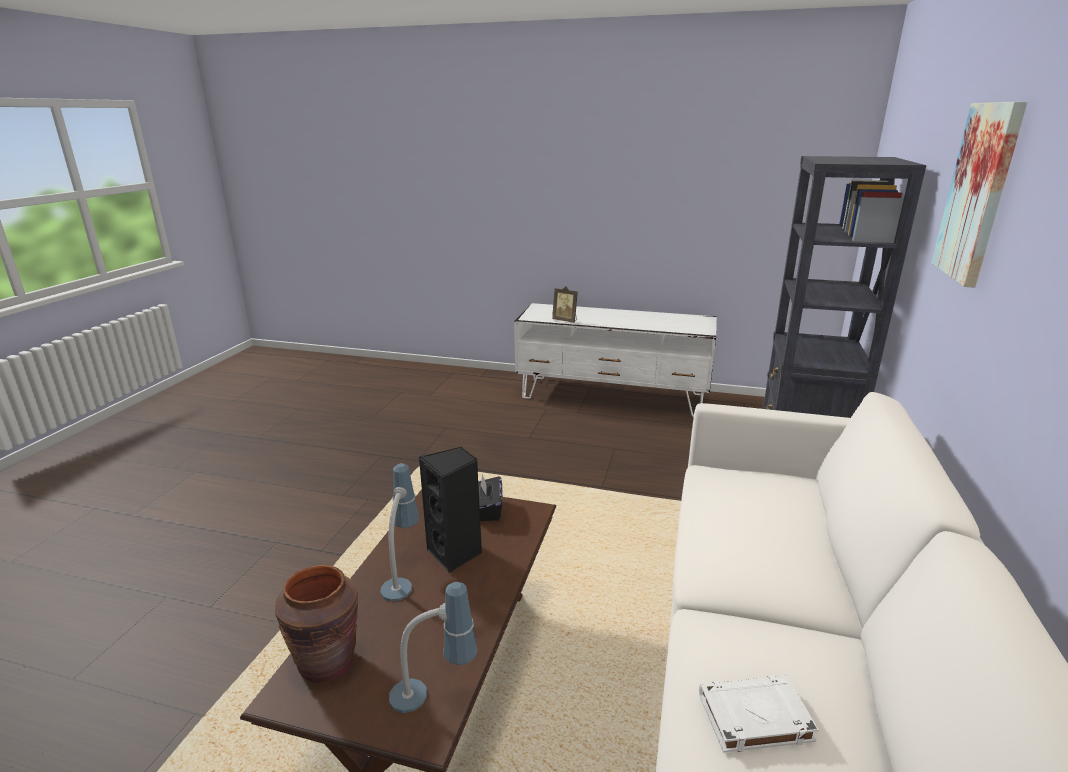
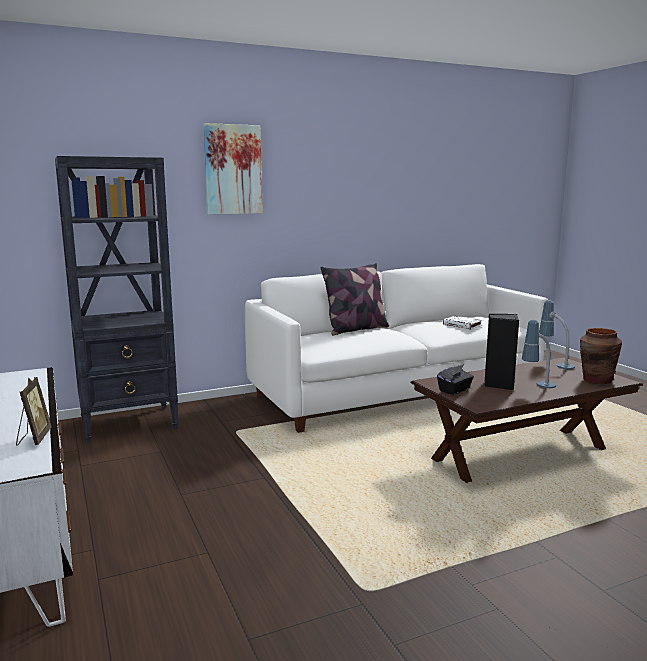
camera: 130 degrees left, 10 degrees down
(815, 547) = (356, 329): none -> pillow

